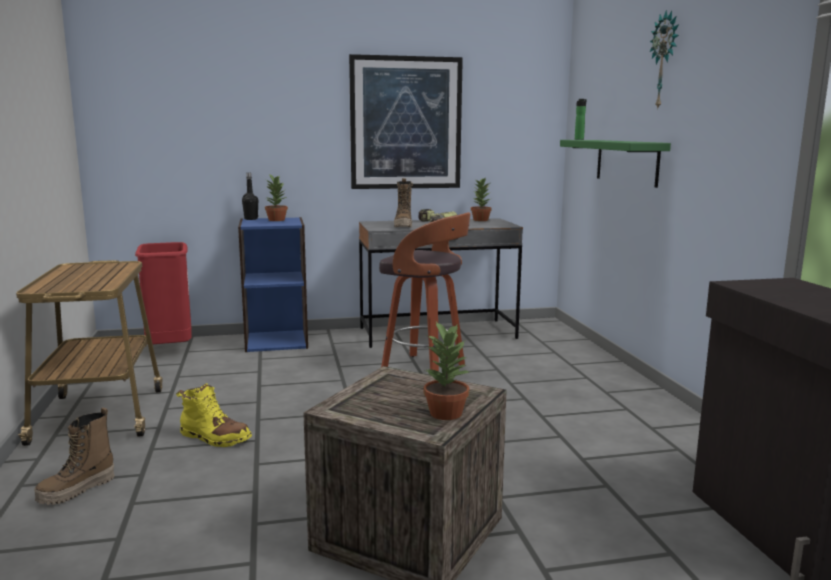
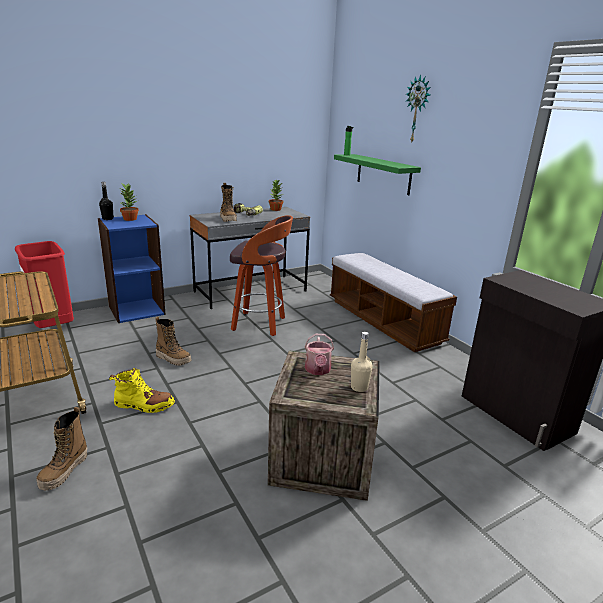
camera: 20 degrees left, 10 degrees up
(285, 395) = (173, 359): none -> boot
(403, 389) = (318, 370): none -> watering can
(406, 123) = (221, 139): picture -> none
(446, 413) = (359, 387): potted plant -> beige bottle
(616, 383) = (383, 321): none -> bench

